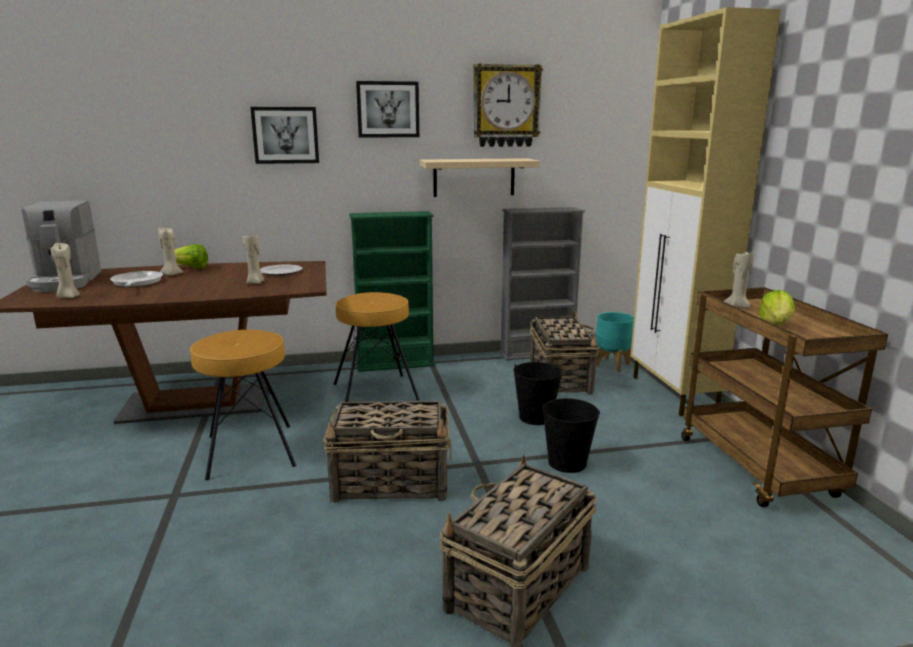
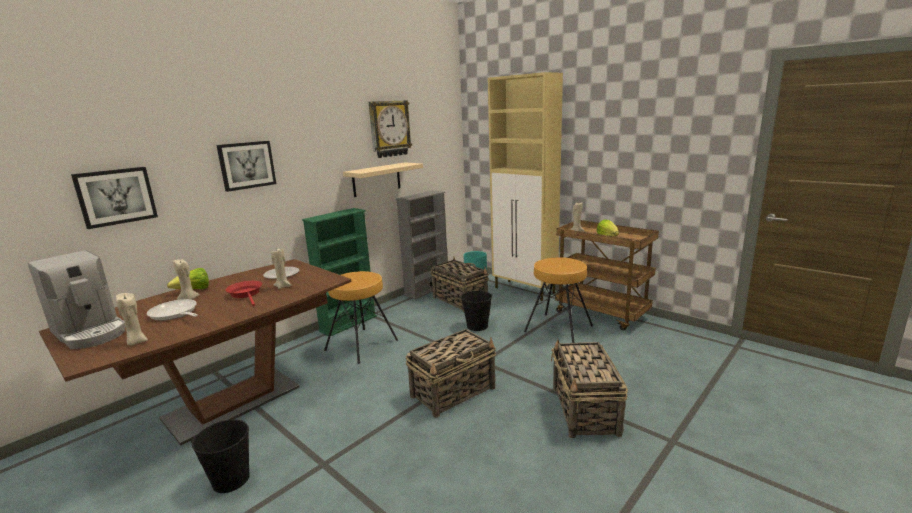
camera: 35 degrees left, 0 degrees up
(215, 281) = (246, 294): none -> red frying pan
(249, 451) = (332, 414): brown stool -> brown stool (558, 329)
(388, 109) = (318, 137): picture -> picture (116, 196)
(567, 462) = (524, 343): black bucket -> black bucket (231, 479)

